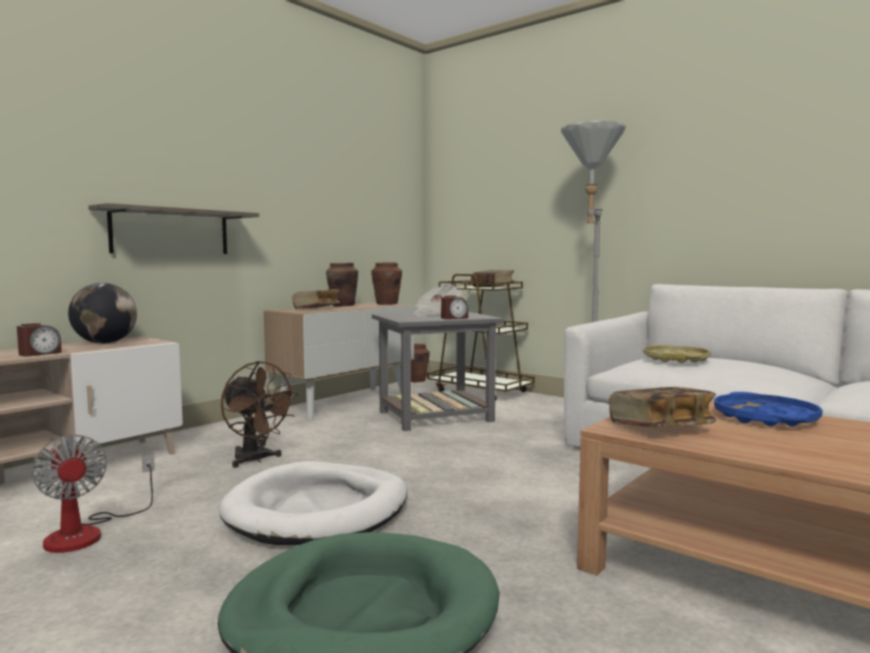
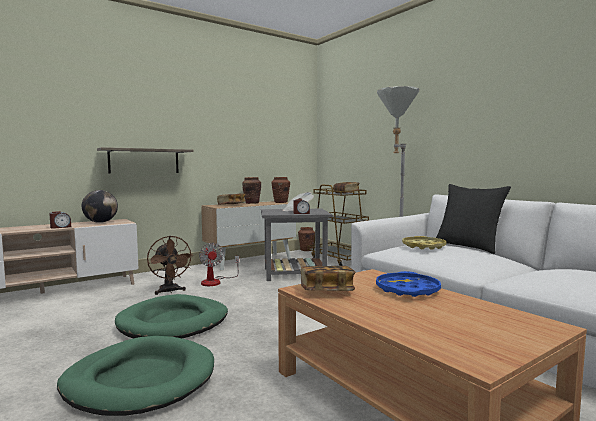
camera: 15 degrees right, 0 degrees up
(88, 532) = (57, 321): fan -> fan (215, 281)
(318, 510) = (174, 322): white dog bed -> green dog bed
(727, 358) = (468, 247): none -> black pillow

